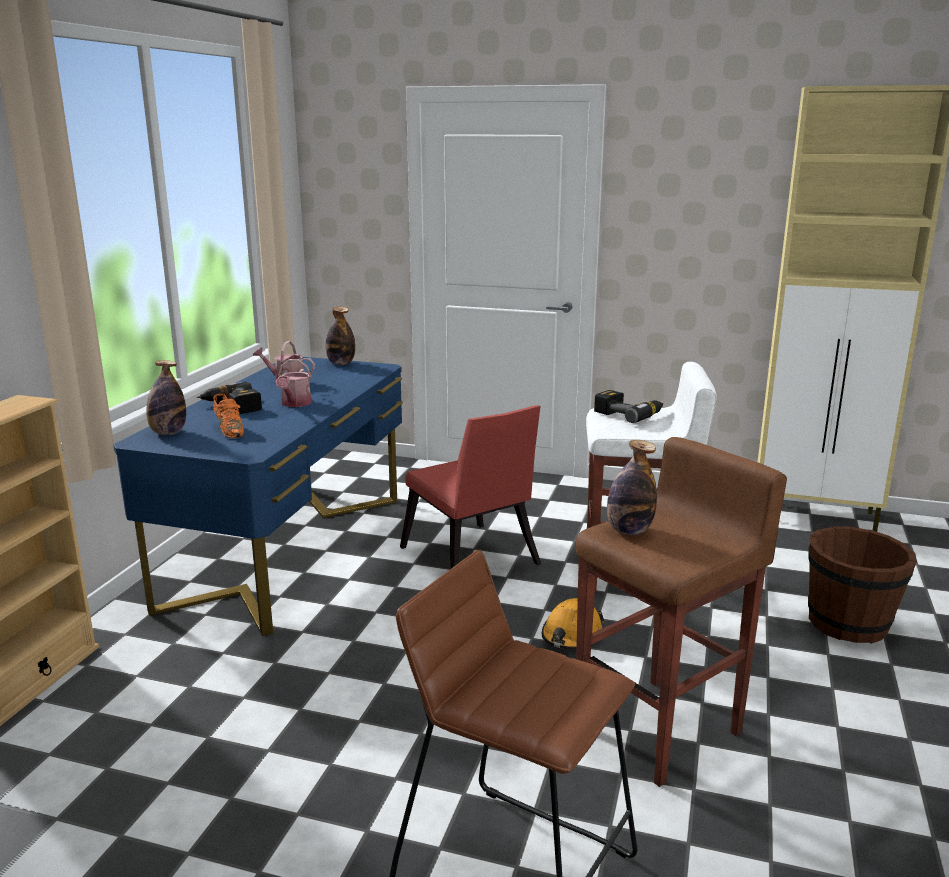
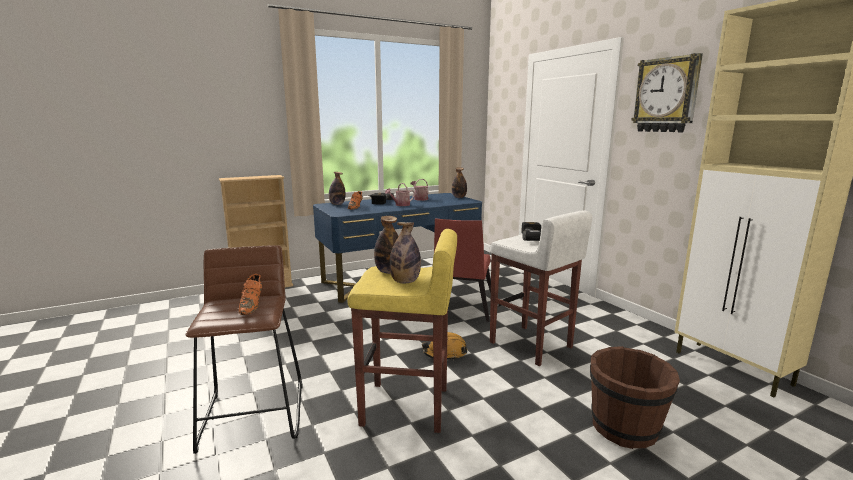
camera: 45 degrees right, 5 degrees down
(539, 674) = (252, 306): none -> orange shoe
(661, 728) = (406, 407): brown stool -> yellow stool
(686, 178) = (666, 95): none -> wall clock
(691, 537) = (405, 282): none -> bottle

